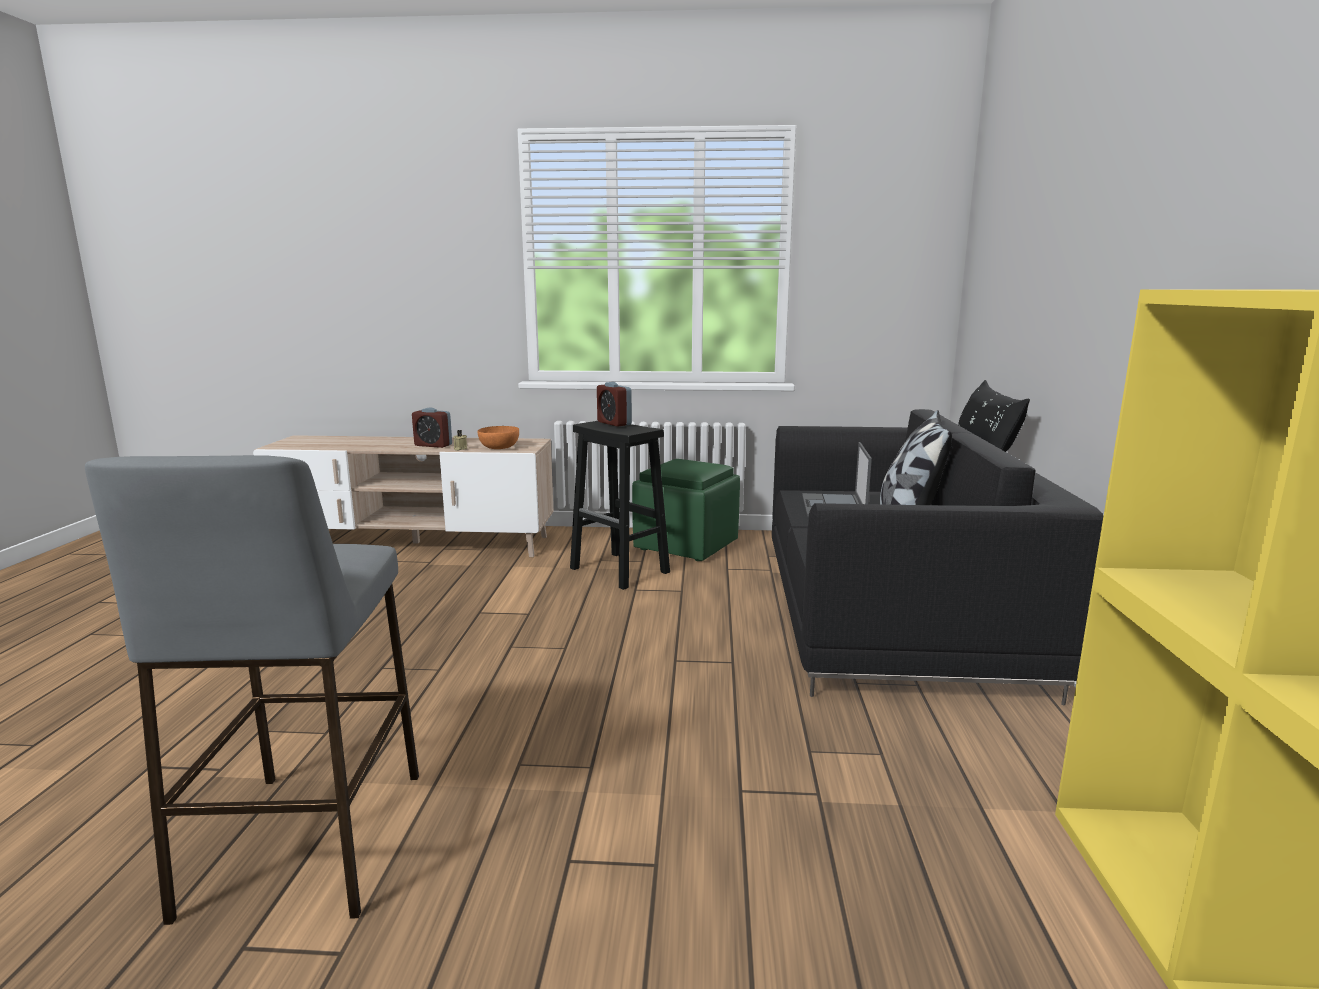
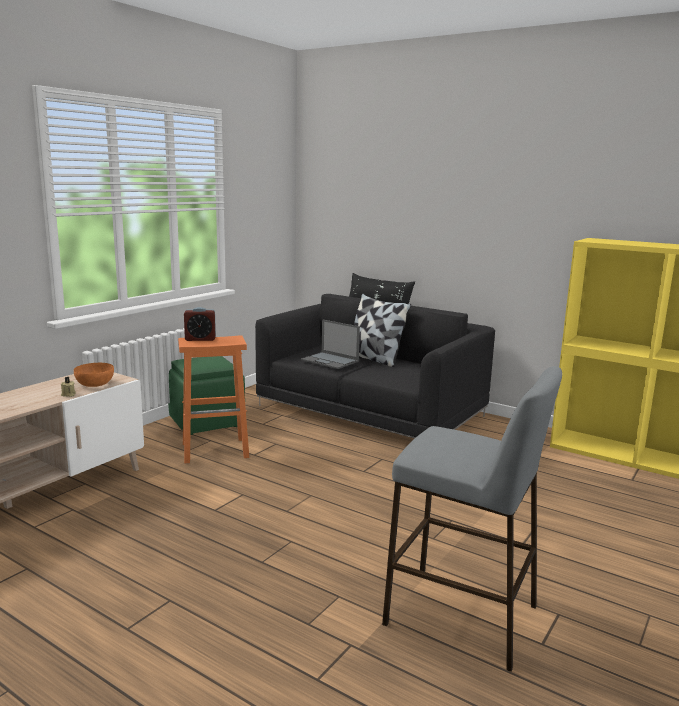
camera: 60 degrees left, 0 degrees up
(433, 445) = (30, 400): alarm clock -> none
(621, 570) = (216, 450): black stool -> orange stool

